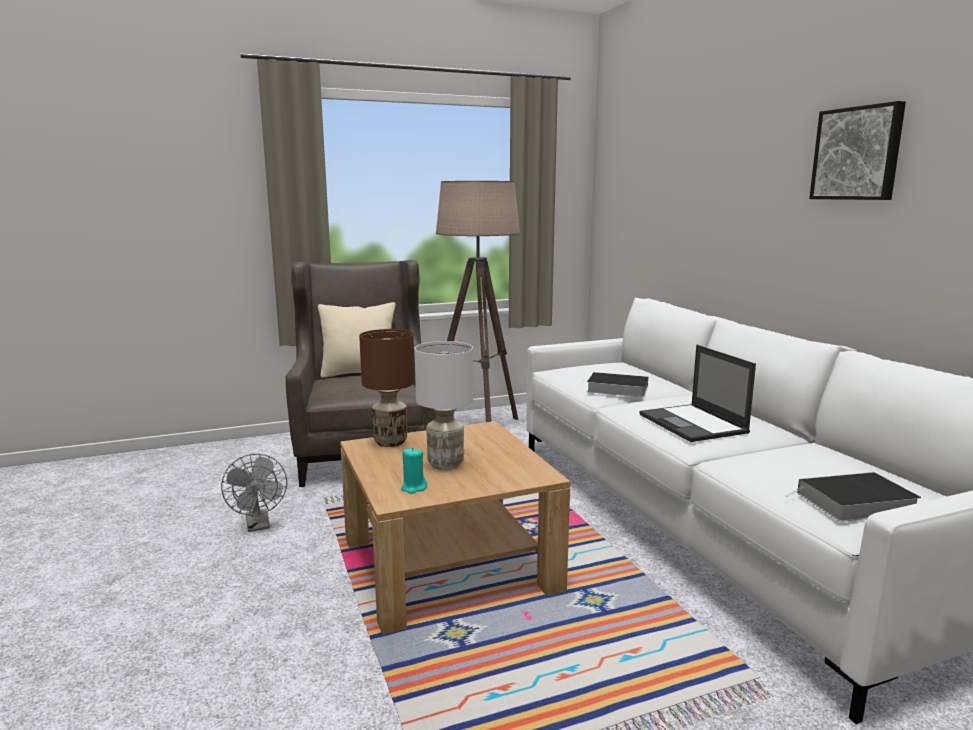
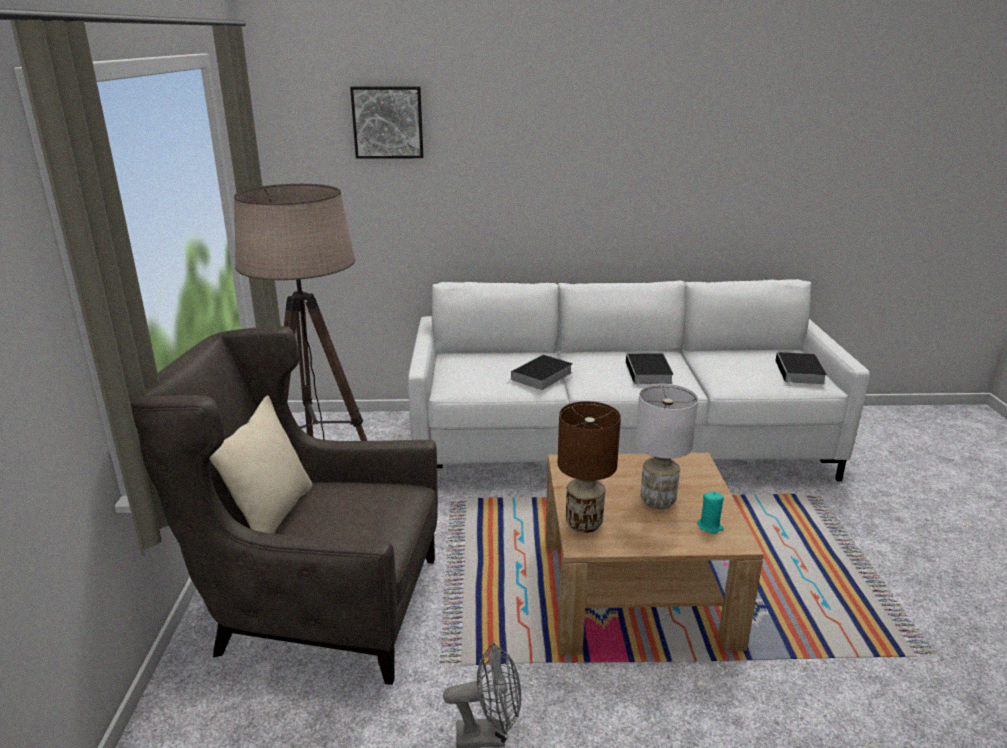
camera: 70 degrees left, 10 degrees up
(693, 424) = (649, 373): laptop -> book
(858, 154) = (647, 138): picture -> picture (388, 122)

